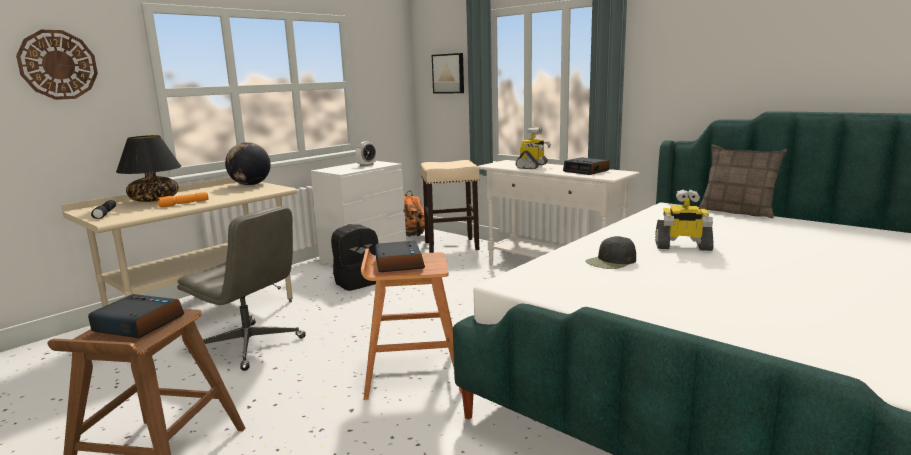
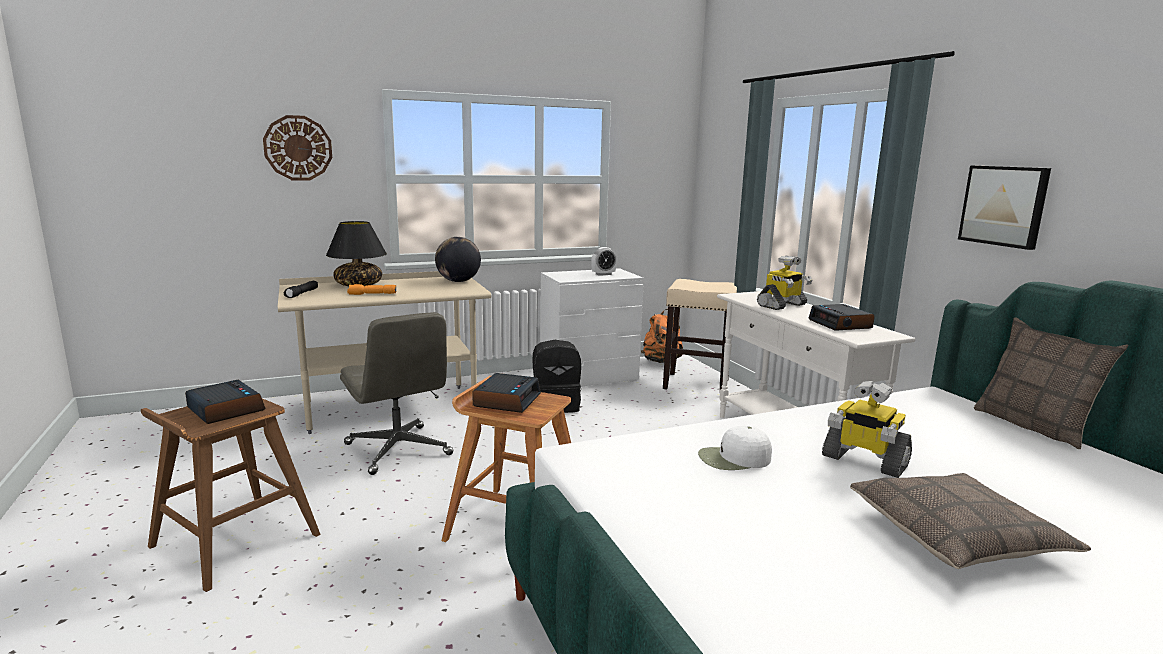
camera: 25 degrees right, 0 degrees up
(449, 73) = (729, 174): picture -> picture (1004, 206)
(611, 262) = (734, 458): black cap -> white cap
(777, 270) = (957, 535): none -> pillow

